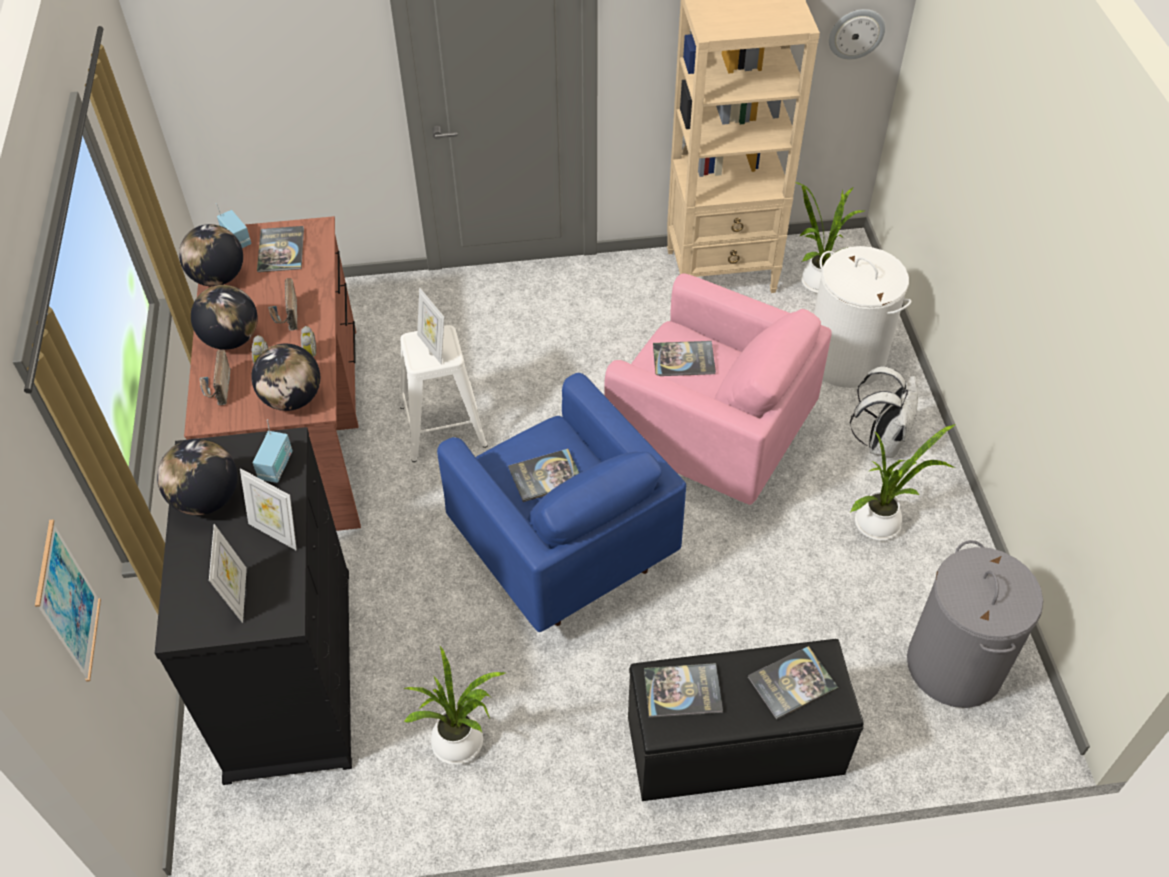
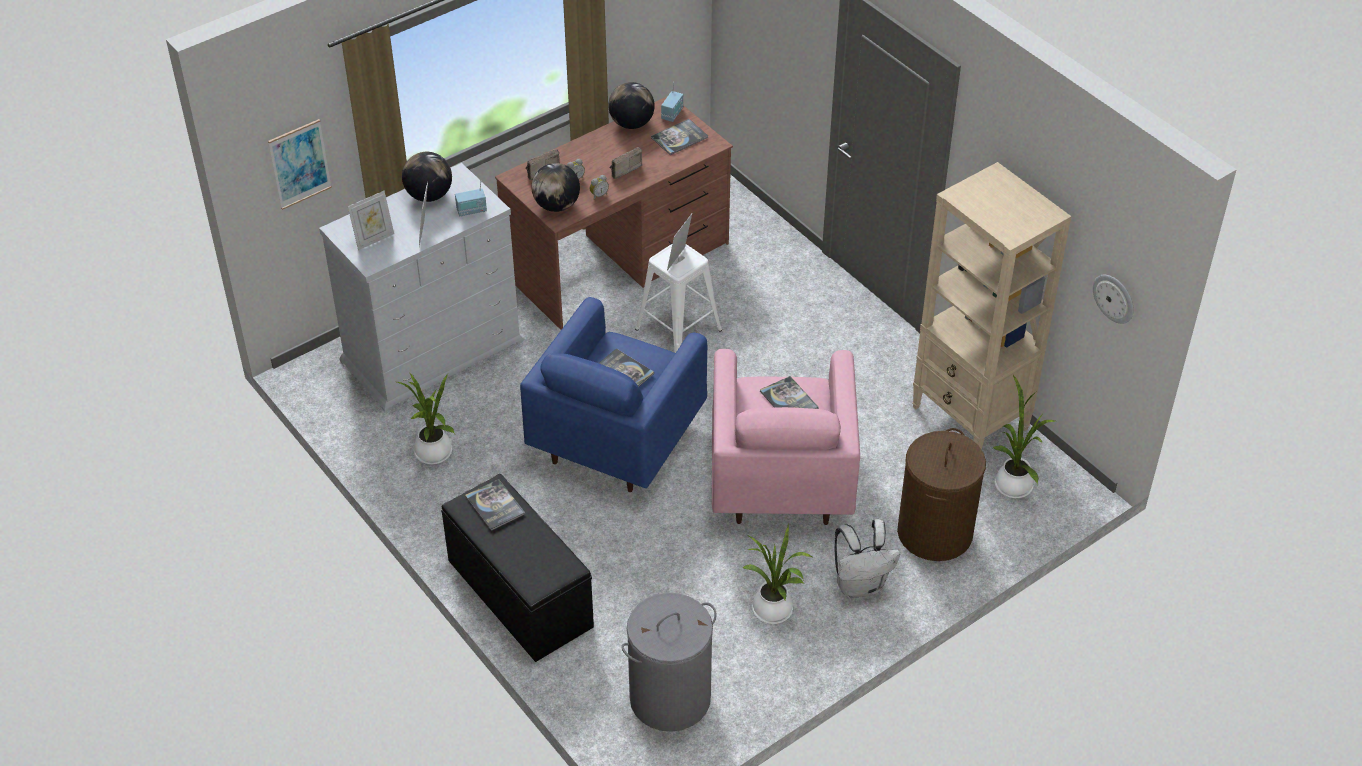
camera: 60 degrees right, 5 degrees down
(231, 339) = (584, 156): globe -> none
(290, 670) = (433, 350): black dresser -> white dresser
(792, 683) = (537, 558): book -> none
(846, 359) = (935, 533): white laundry basket -> brown laundry basket

